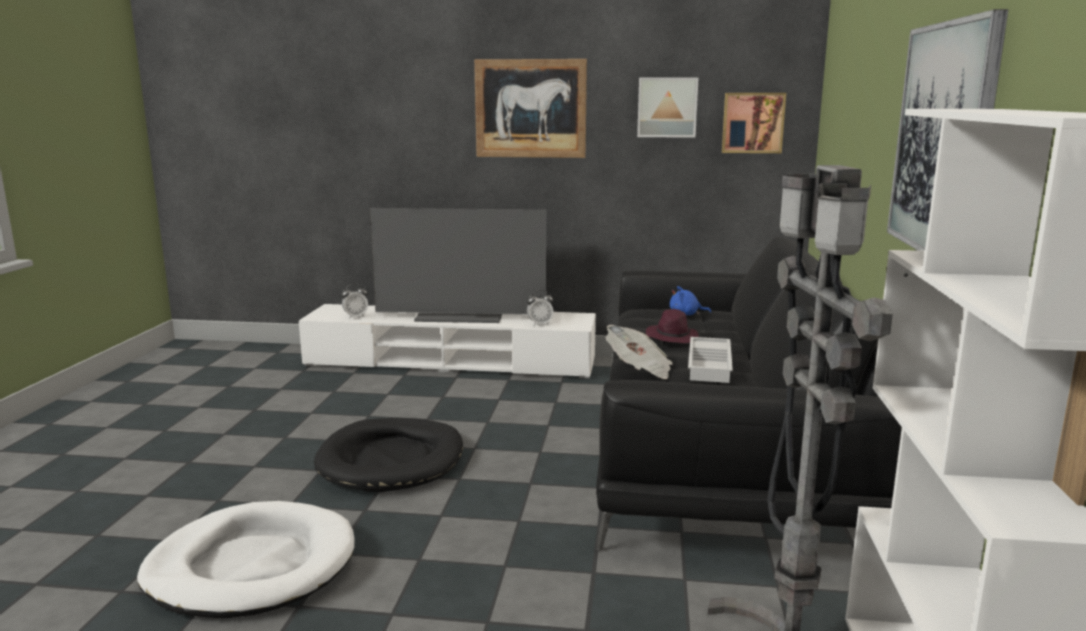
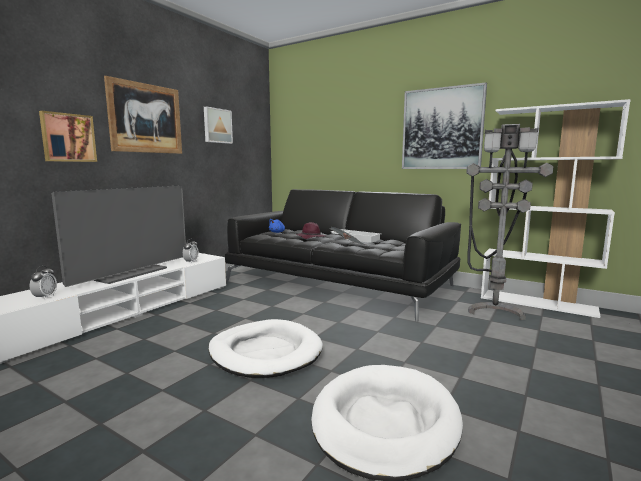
camera: 65 degrees left, 5 degrees down
(392, 460) = (265, 352): black dog bed -> white dog bed
(752, 123) = (250, 137): picture -> picture (68, 138)

